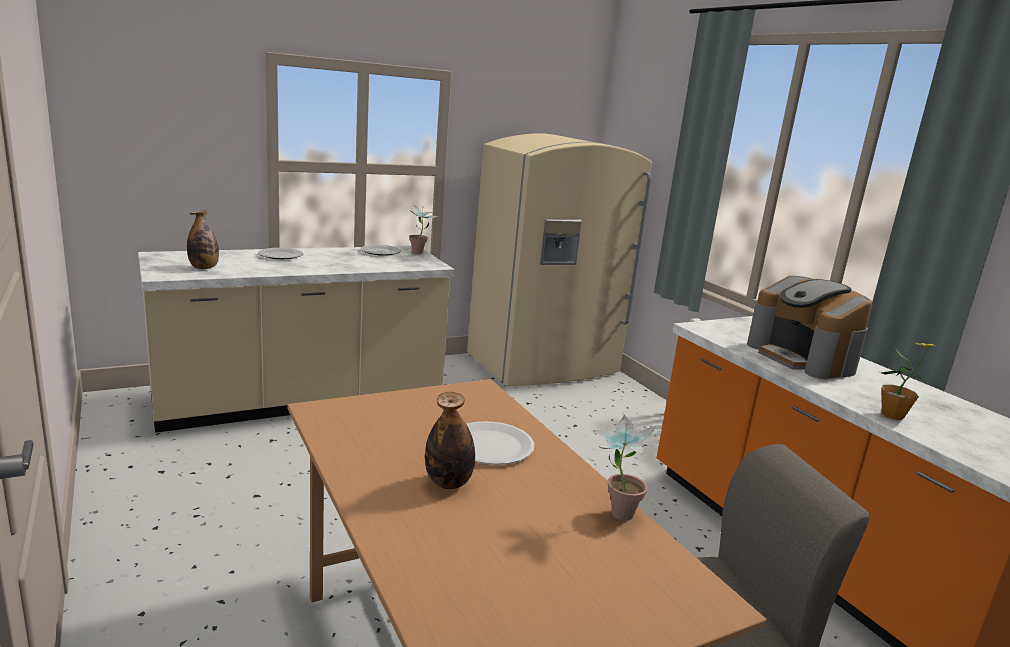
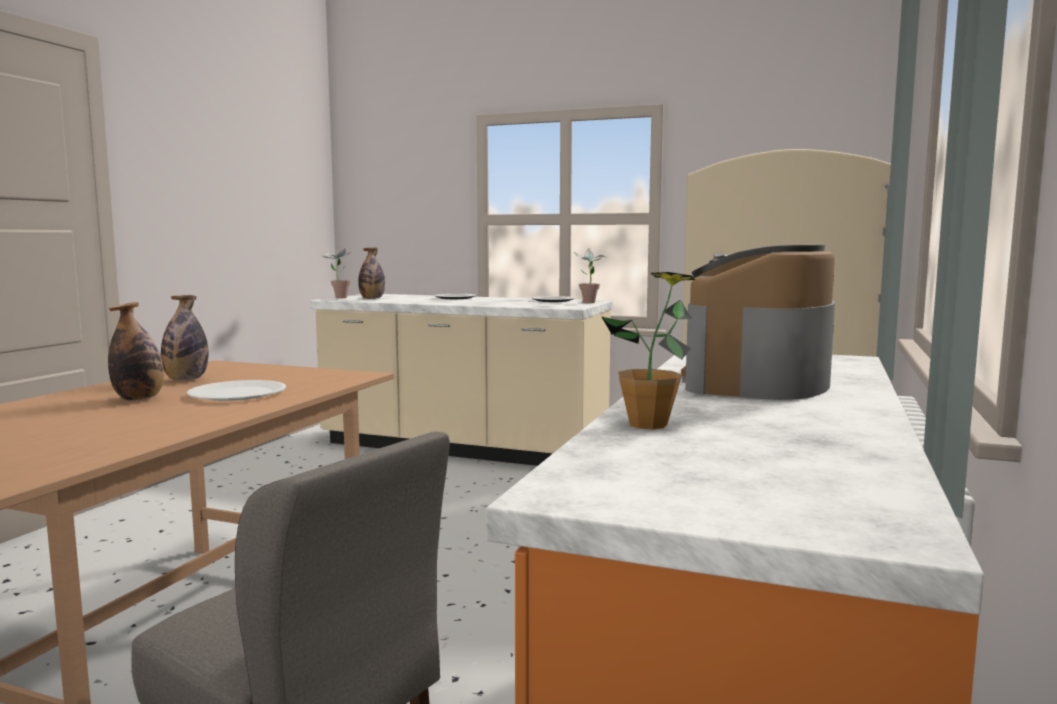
camera: 50 degrees right, 10 degrees down
(383, 443) = (186, 380): none -> bottle
(613, 513) = (156, 434): potted plant -> potted plant (339, 297)

